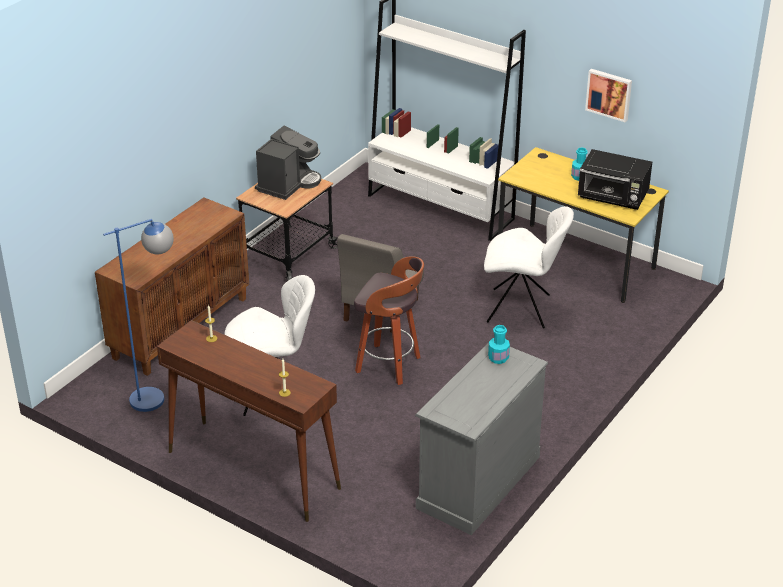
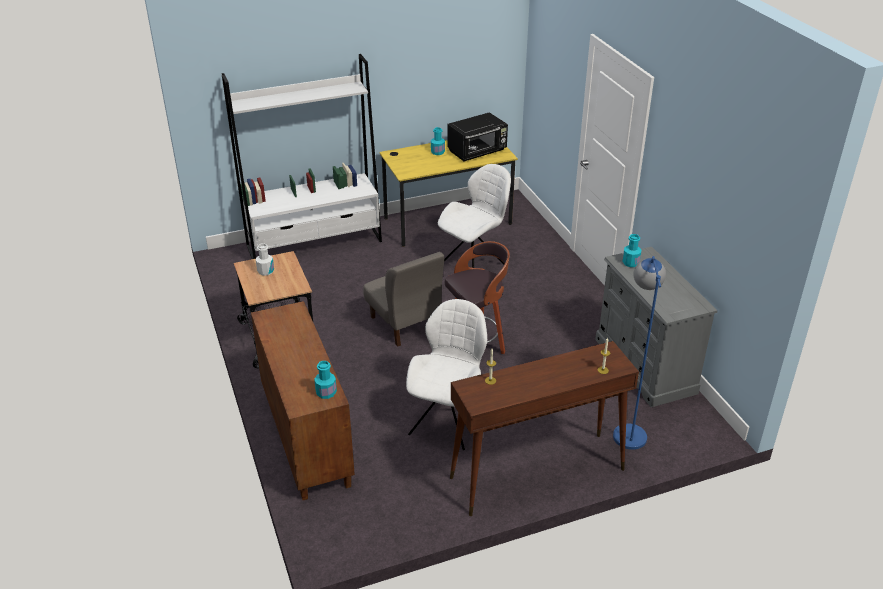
camera: 55 degrees left, 0 degrees up
(139, 274) = (326, 393): none -> turquoise bottle
(158, 396) = (386, 491): blue floor lamp -> blue floor lamp (628, 428)
(288, 184) = (265, 271): coffee machine -> white bottle
(609, 94) = (435, 78): picture -> none

